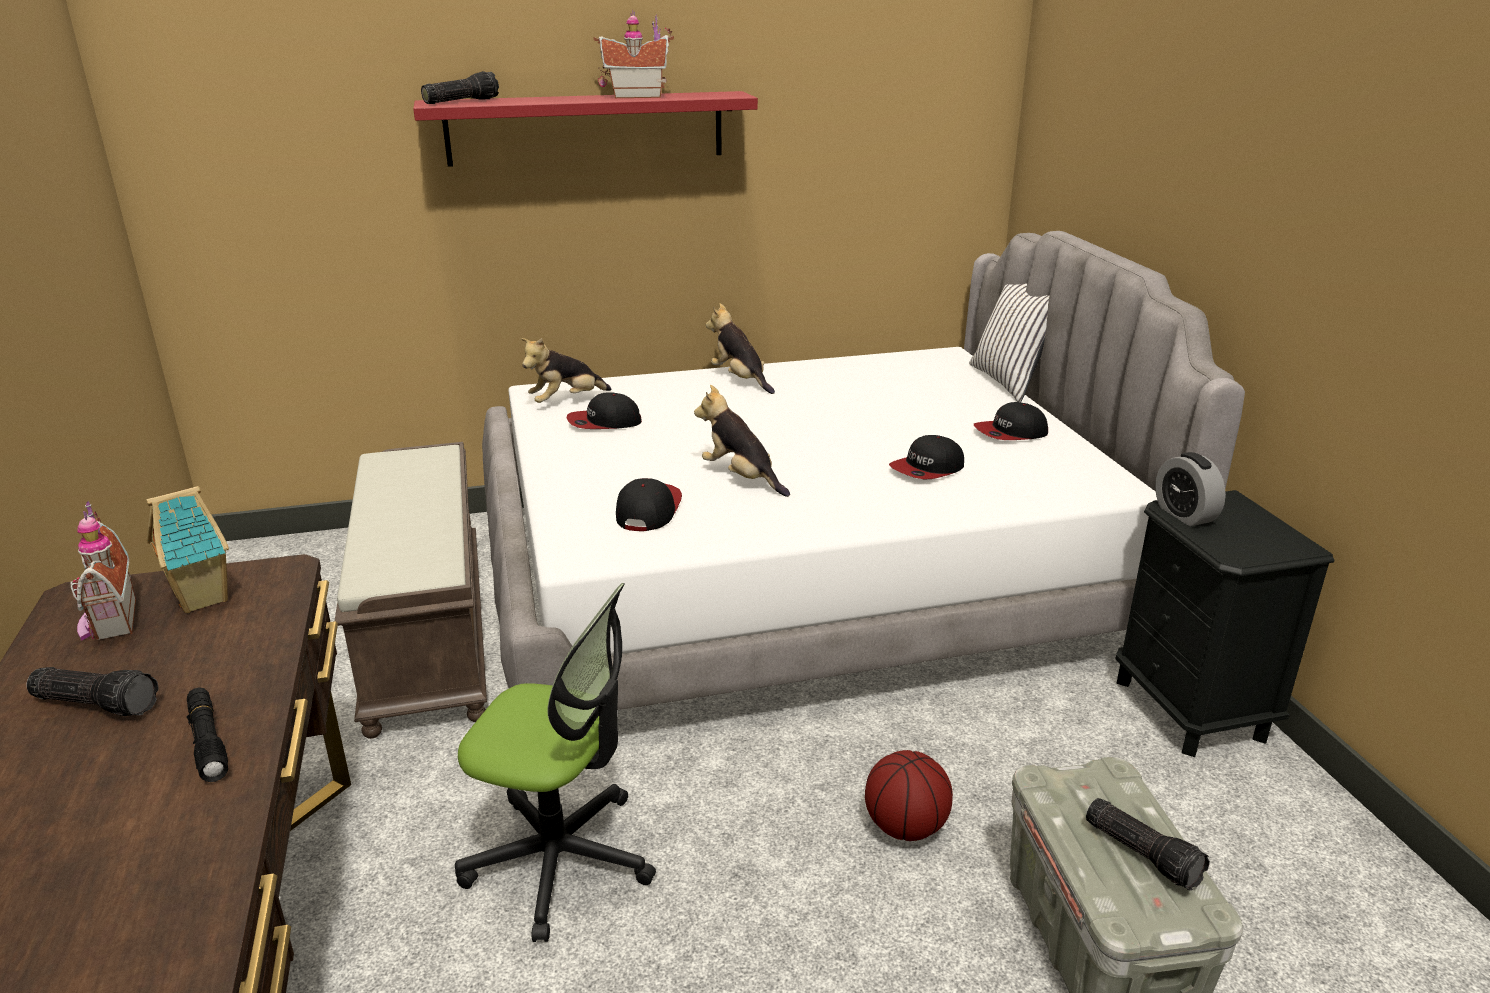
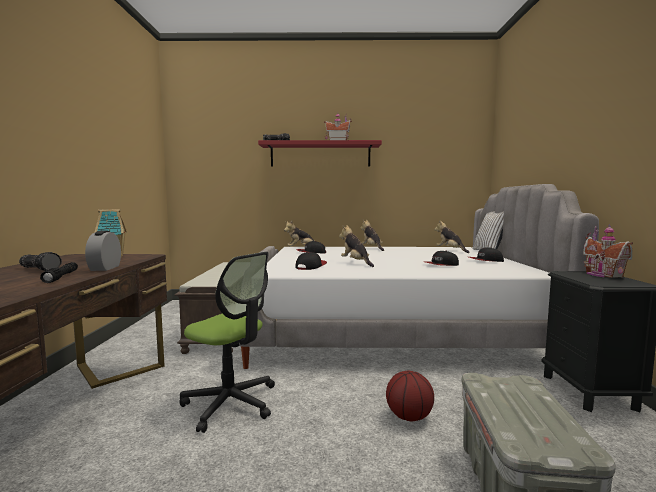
camera: 15 degrees right, 20 degrees down
(108, 621) = (74, 259): toy house -> toy house (601, 275)
(924, 377) = (450, 250): none -> plush toy
(1143, 853) = (539, 415): flashlight -> none
(1184, 514) = (570, 274): alarm clock -> alarm clock (105, 268)

